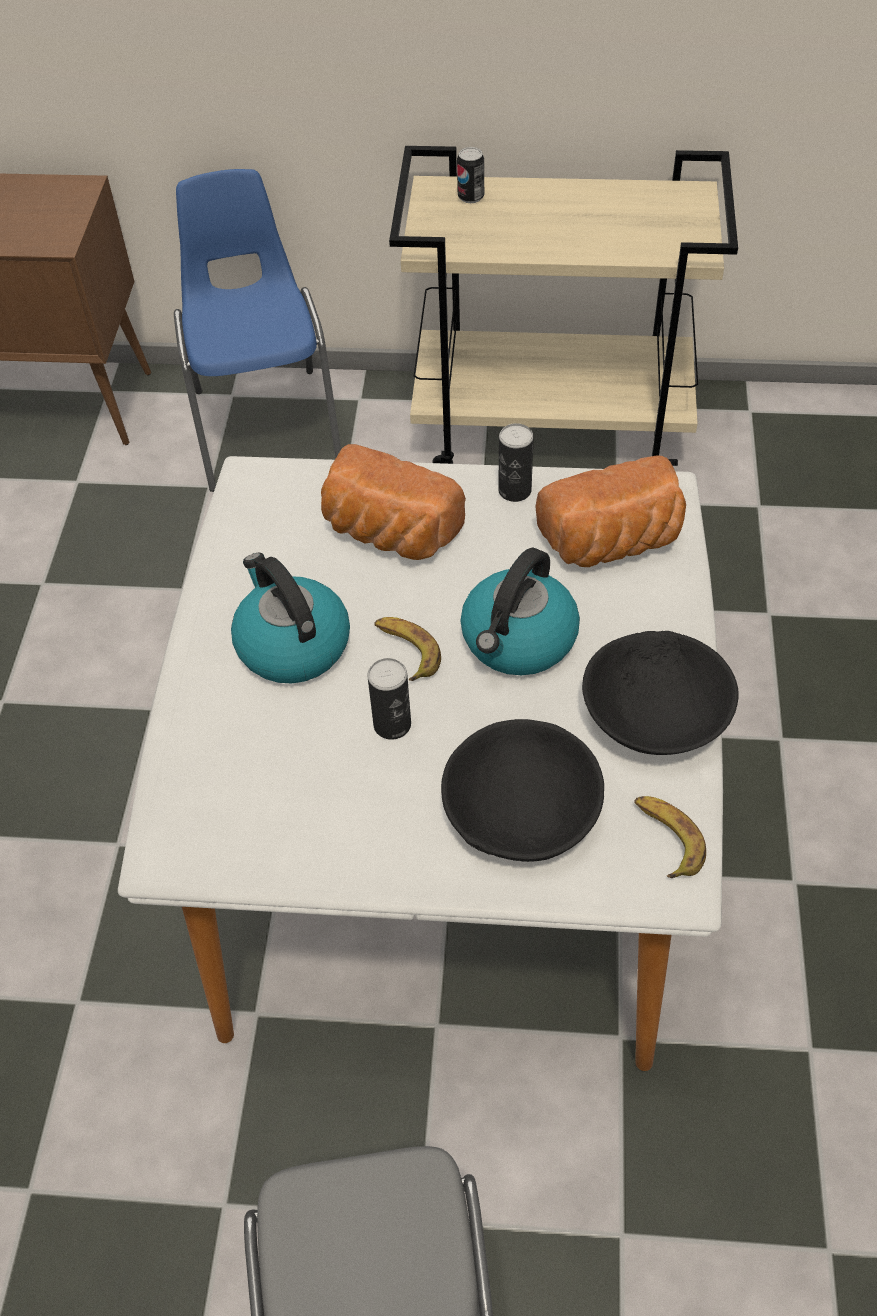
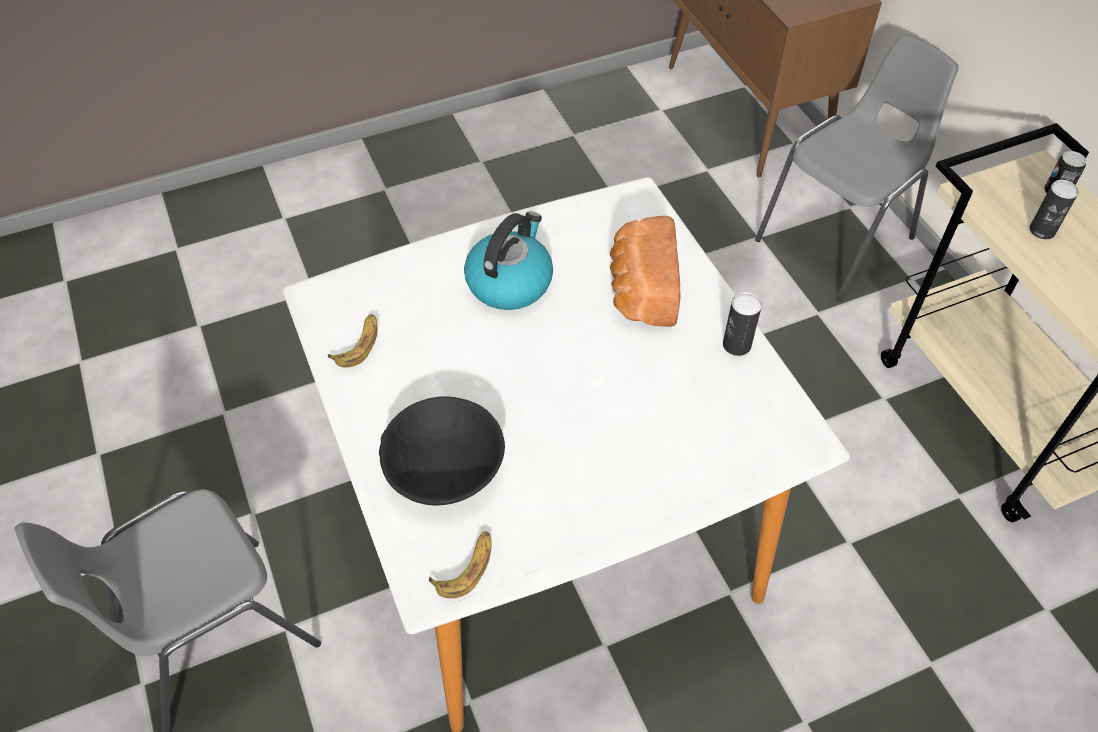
camera: 60 degrees right, 0 degrees up
(266, 427) = (837, 240): blue chair -> grey chair
(392, 724) = (475, 364): can -> can (1042, 231)
(406, 651) = (542, 345): banana -> banana (358, 344)
(518, 640) = (593, 405): kettle -> none
(613, 543) = (728, 428): bread -> none
(655, 714) = (576, 519): black bowl -> none

